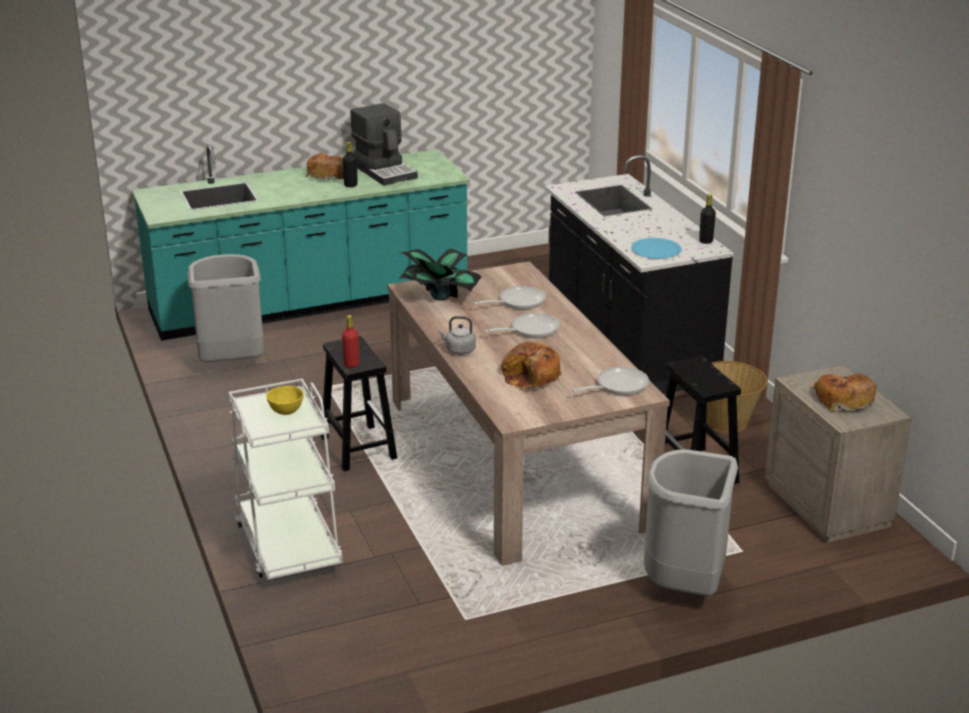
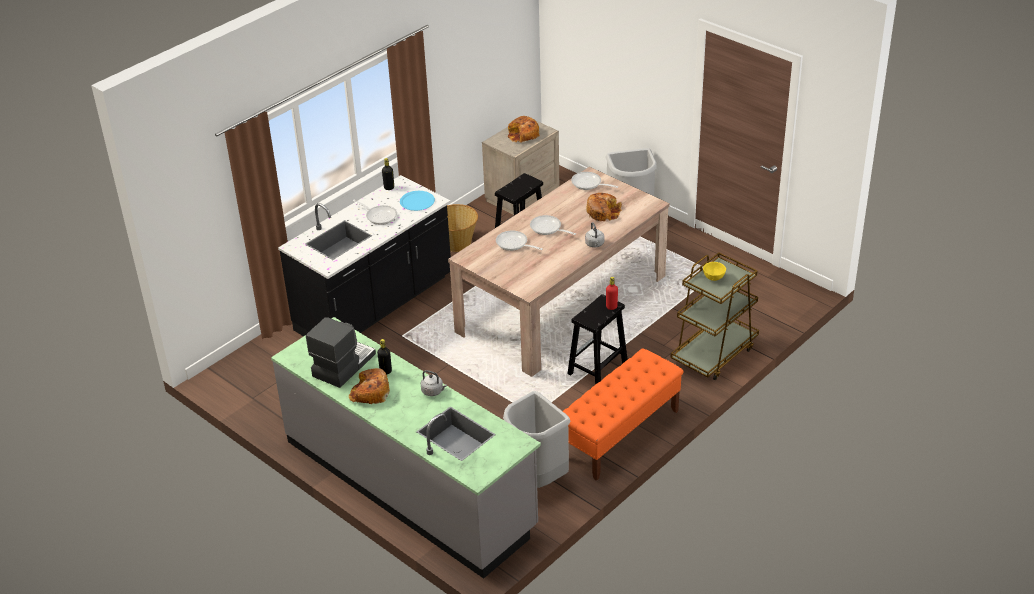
camera: 115 degrees left, 10 degrees up
(232, 427) = (619, 434): none -> orange bench
(288, 544) = (714, 353): white cart -> brown cart
(290, 197) = (433, 391): none -> grey kettle
(310, 303) = (409, 484): turquoise counter -> grey counter
(439, 297) = (531, 275): potted plant -> none
(643, 226) = (379, 216): none -> frying pan

